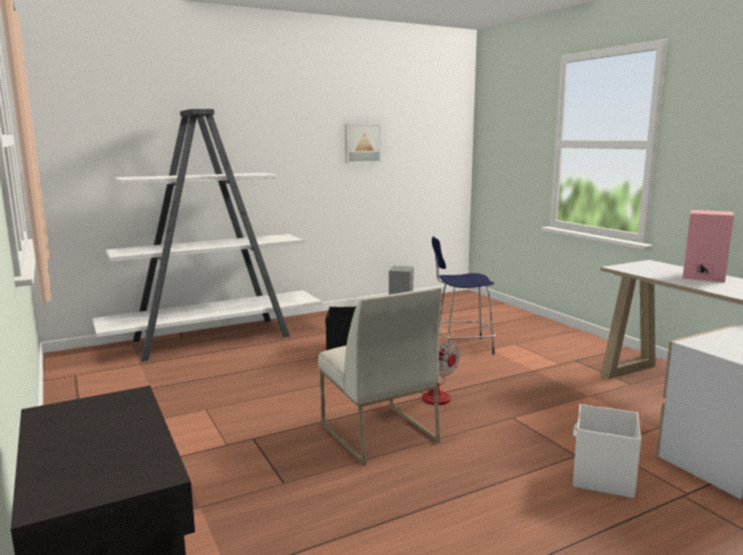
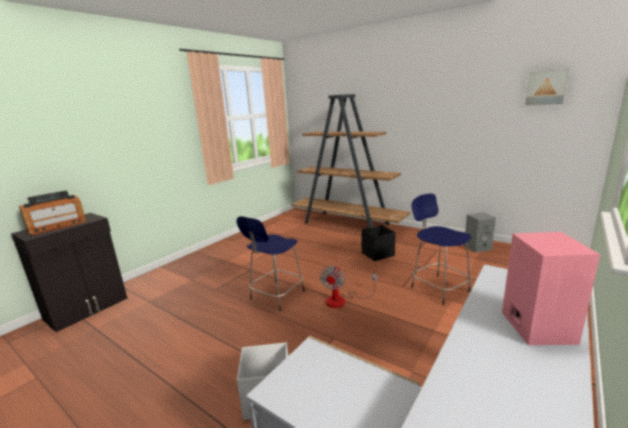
camera: 65 degrees right, 5 degrees up
(99, 444) = (57, 226): none -> radio
(214, 338) = (347, 224): white bookcase -> brown bookcase
(362, 143) = (472, 110): picture -> picture (545, 88)
(377, 432) = (276, 296): white chair -> blue stool

